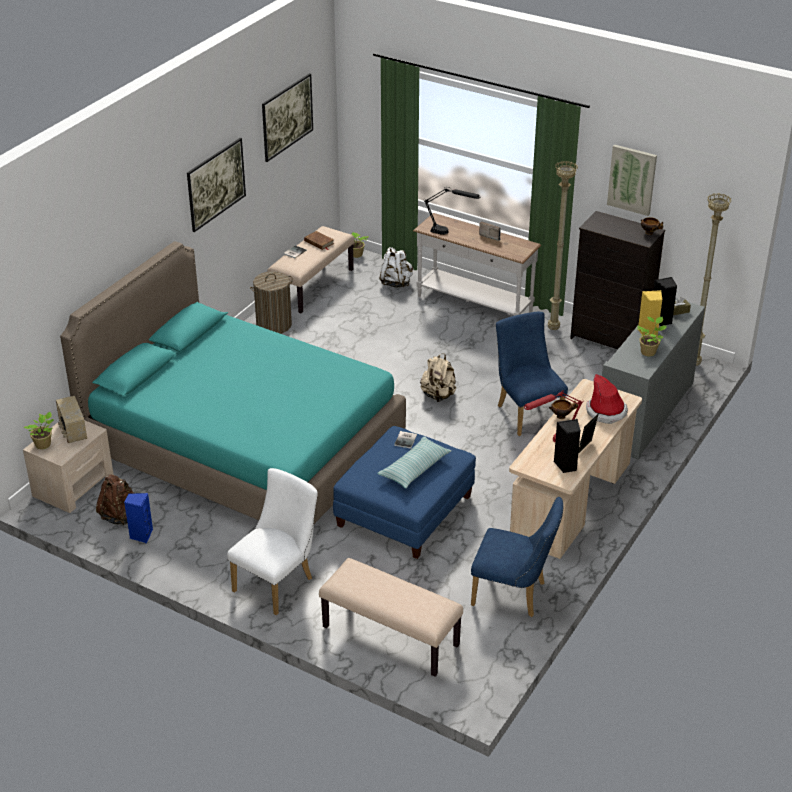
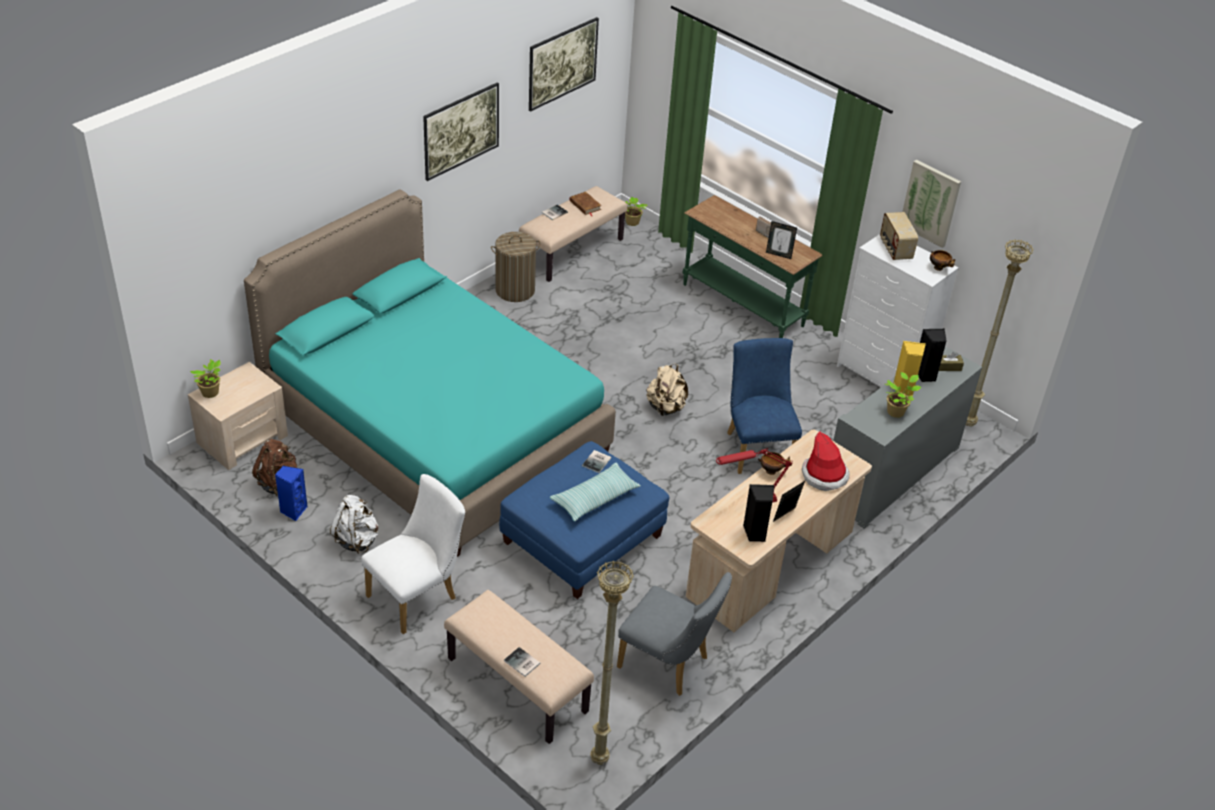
camera: 10 degrees right, 5 degrees up
(72, 432) = (245, 383): radio -> radio (895, 249)
(396, 282) = (664, 263): white backpack -> white backpack (357, 540)
(400, 608) = (522, 663): none -> book
(450, 233) = (724, 223): black table lamp -> none
(474, 305) = (741, 305): white console table -> green console table
(505, 250) = (779, 254): none -> picture frame
(514, 595) = (669, 665): blue chair -> grey chair
(553, 328) = (821, 350): beige floor lamp -> beige floor lamp (599, 759)
(610, 340) = (881, 377): black dresser -> white dresser

